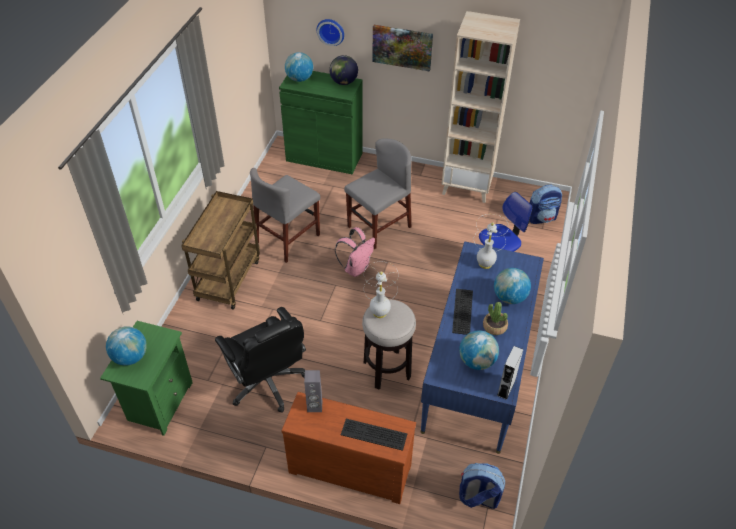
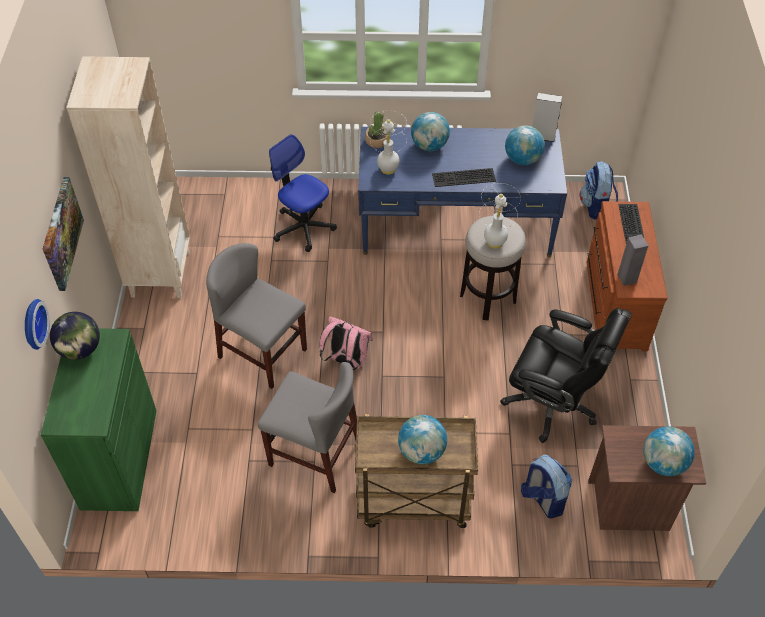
camera: 105 degrees left, 5 degrees up
(159, 402) = (630, 506): green nightstand -> brown nightstand
(268, 383) = (553, 403): black office chair -> black office chair turned 75 degrees clockwise
(299, 79) = (78, 412): globe -> globe (421, 451)
(494, 326) = (473, 152): potted plant -> potted plant (377, 140)
(542, 218) = (206, 196): backpack -> backpack (543, 499)

